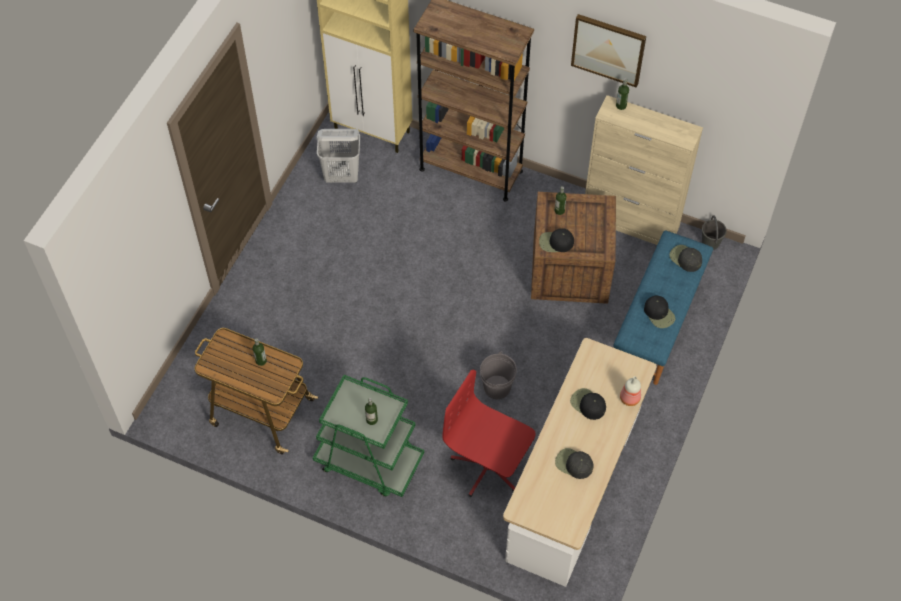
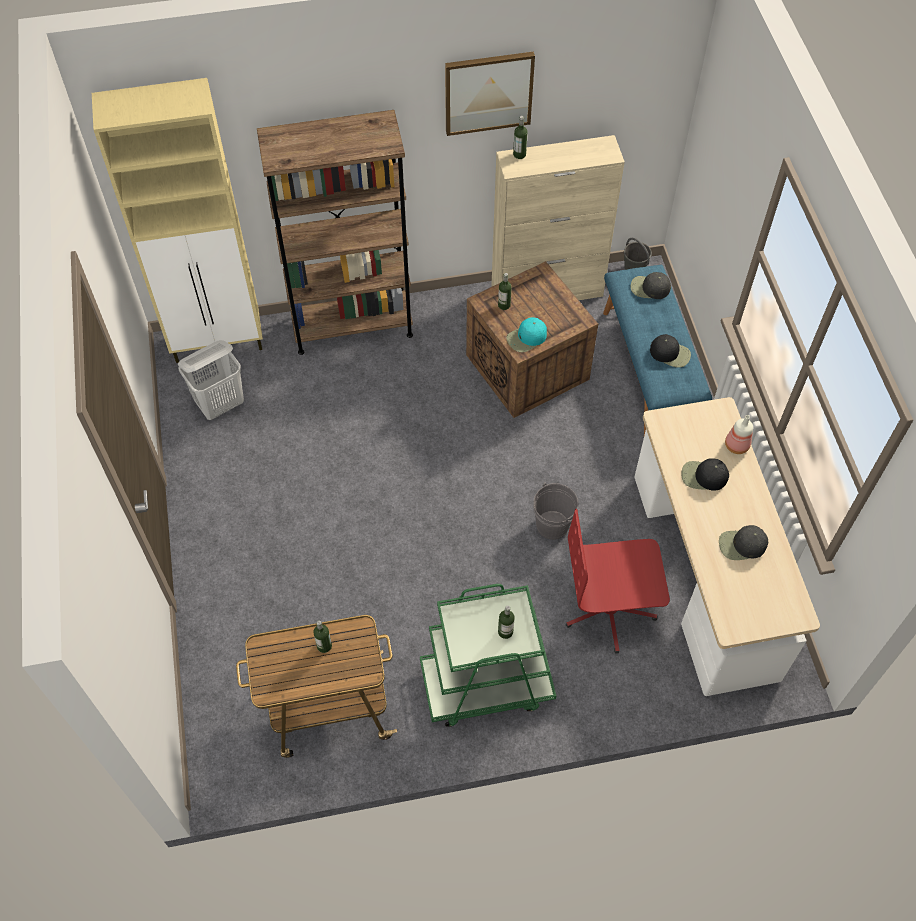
camera: 35 degrees left, 0 degrees up
(555, 242) = (526, 338): black cap -> turquoise cap

